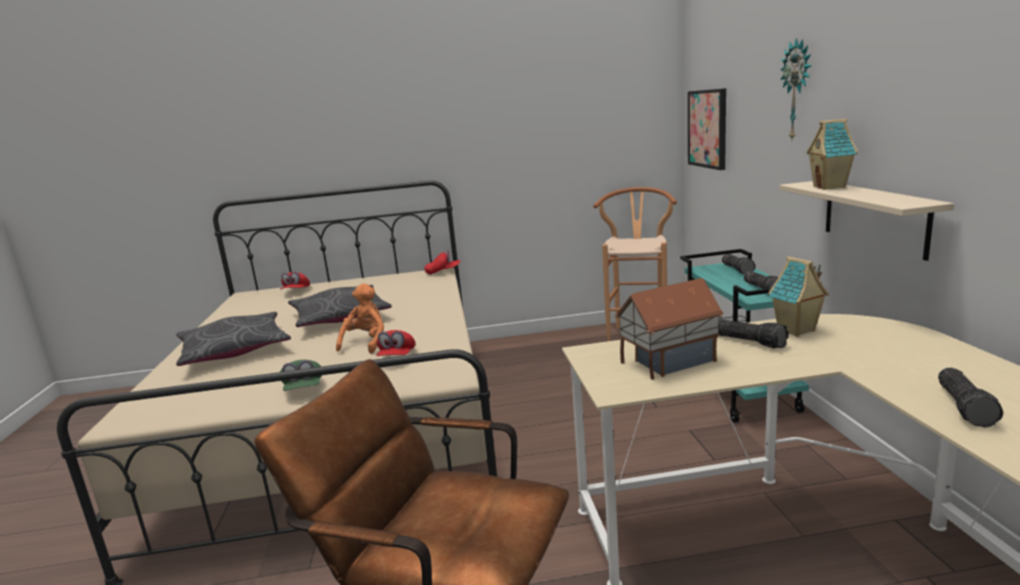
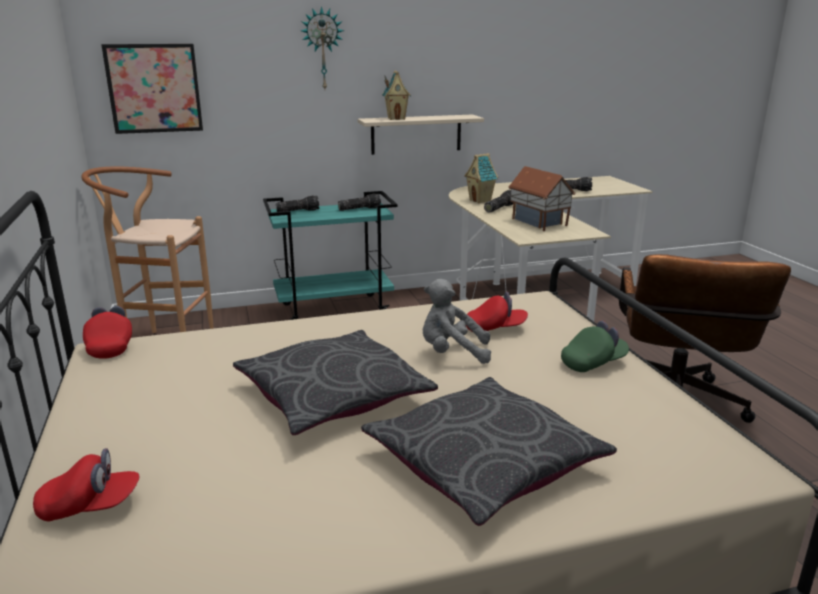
camera: 100 degrees left, 5 degrees up
(366, 343) = (452, 353): orange plush toy -> grey plush toy

